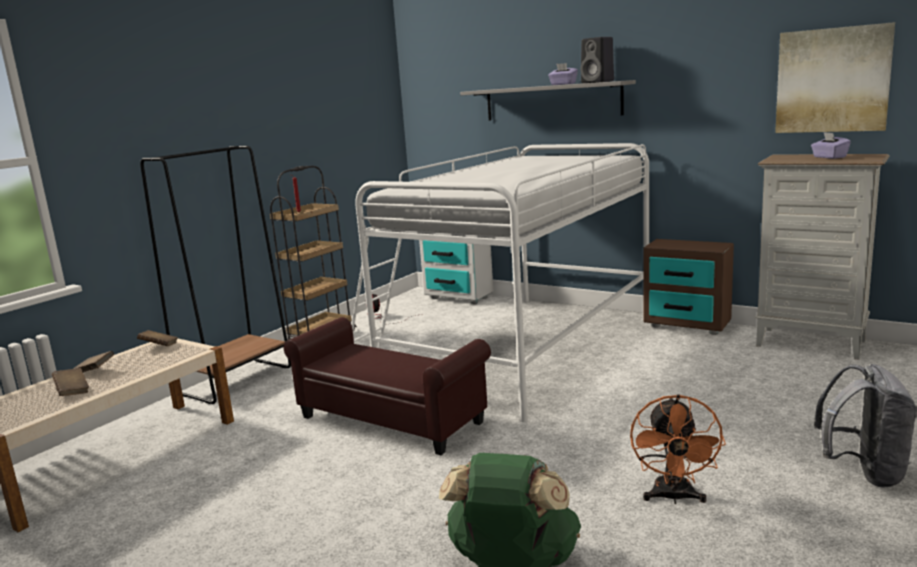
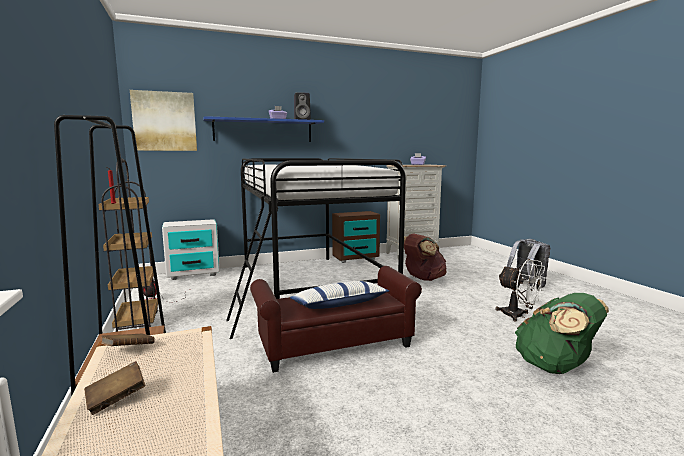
camera: 55 degrees left, 5 degrees down
(72, 391) = (158, 425): brown book -> none
(377, 369) = (339, 304): none -> pillow
(520, 349) = (308, 288): white bed -> black bed
(552, 101) = (263, 130): grey shelf -> blue shelf
(674, 497) = (518, 316): orange fan -> white fan
(701, 388) = (423, 278): none -> brown backpack
(832, 80) = (407, 130): picture -> picture (164, 121)

